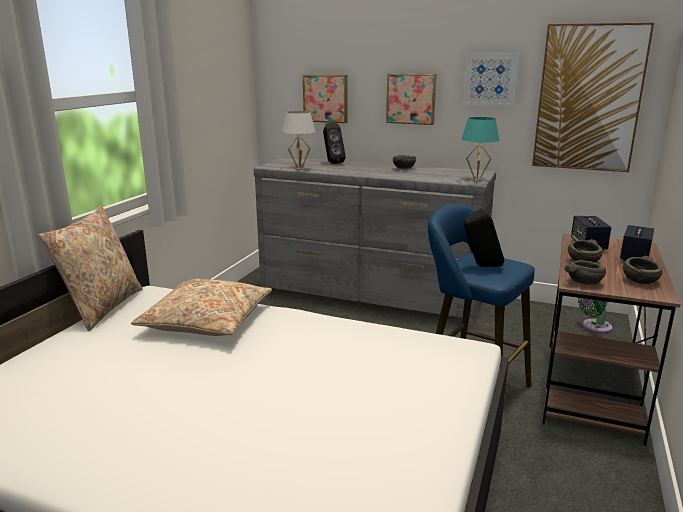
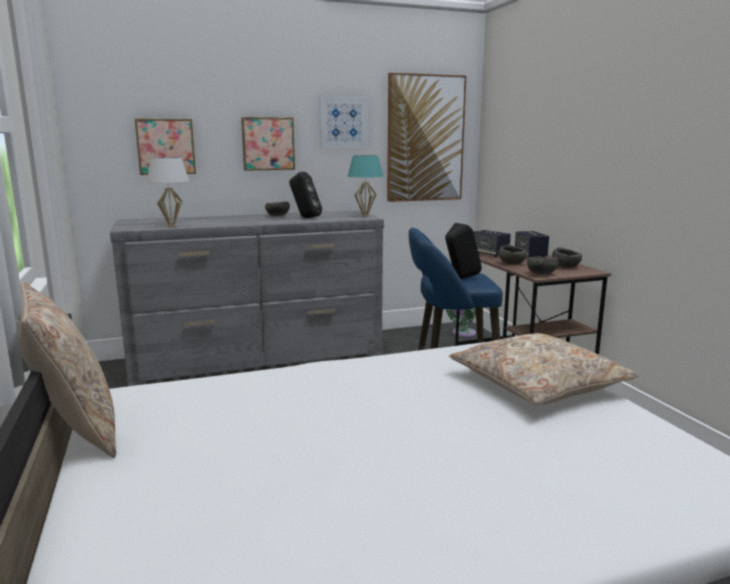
camera: 40 degrees left, 5 degrees down
(206, 320) = (250, 398): beige pillow -> beige pillow (537, 384)
(332, 163) = (193, 219): black speaker -> black speaker (305, 217)

